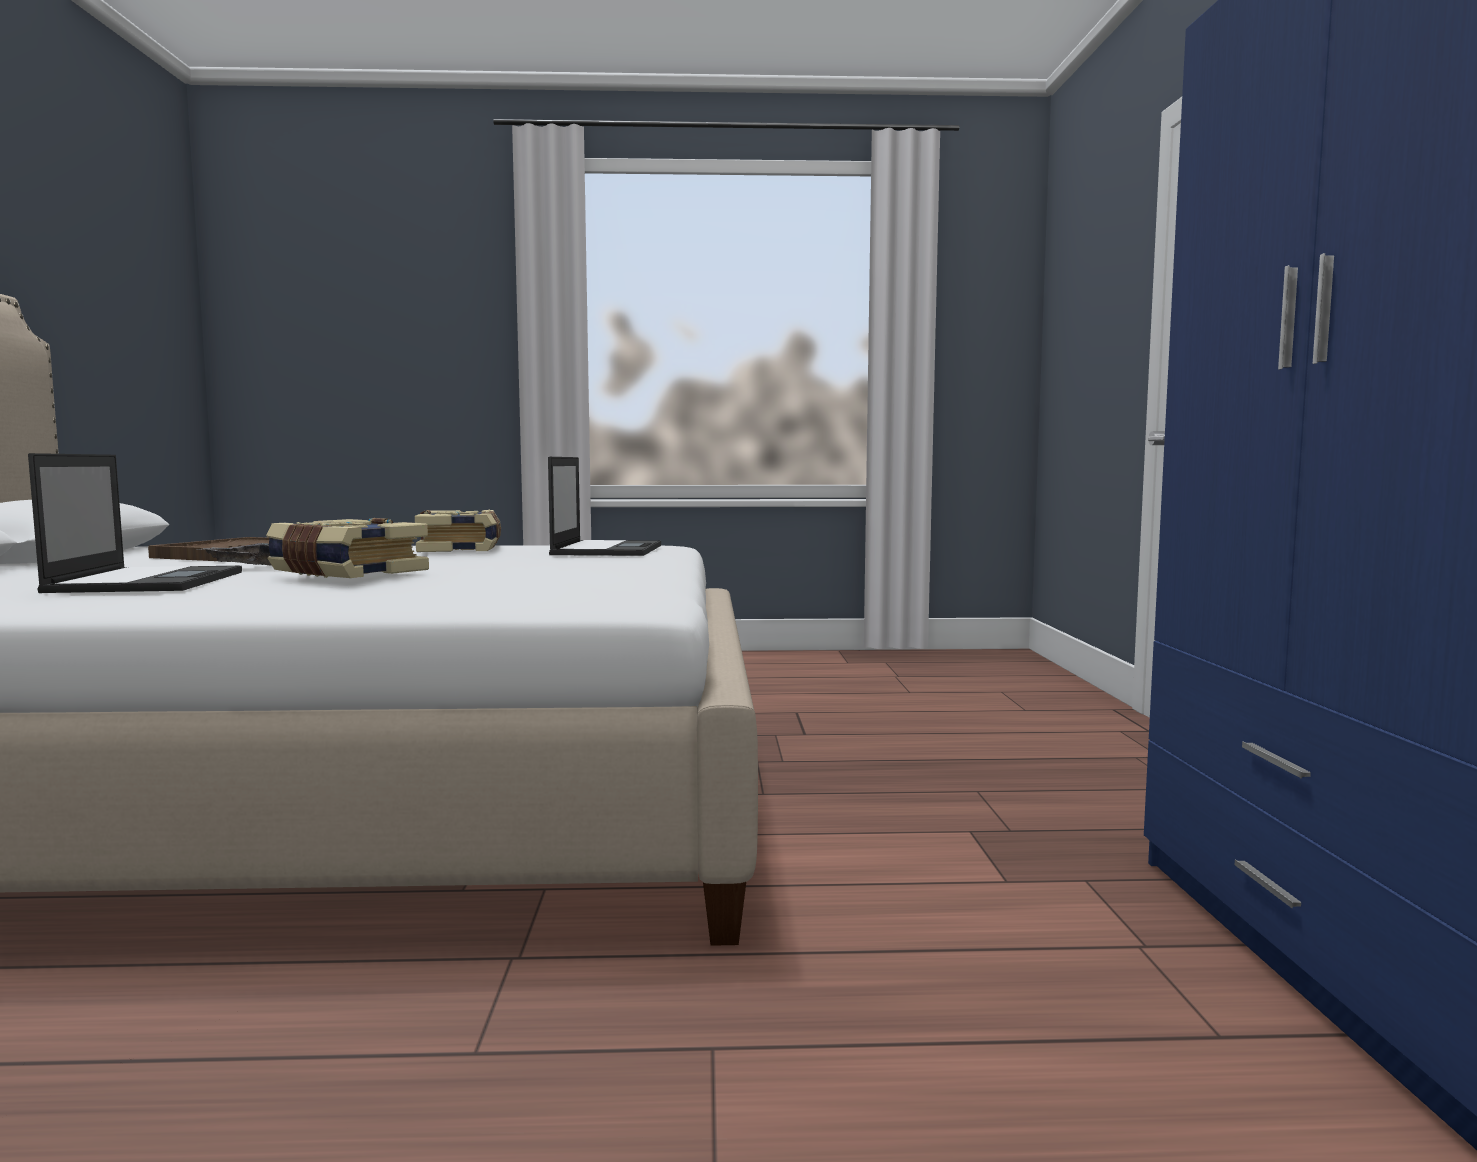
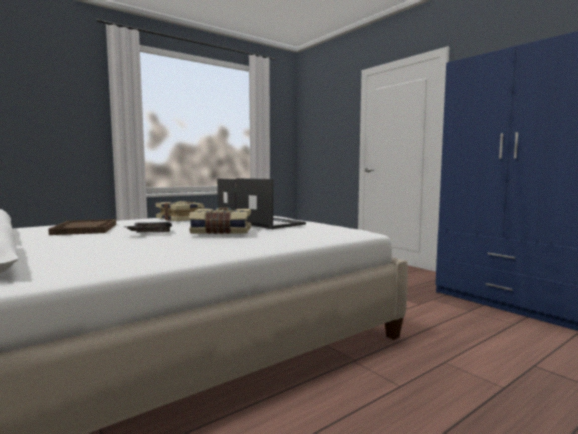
camera: 35 degrees left, 0 degrees up
(148, 581) = (148, 244): laptop -> laptop (269, 223)

